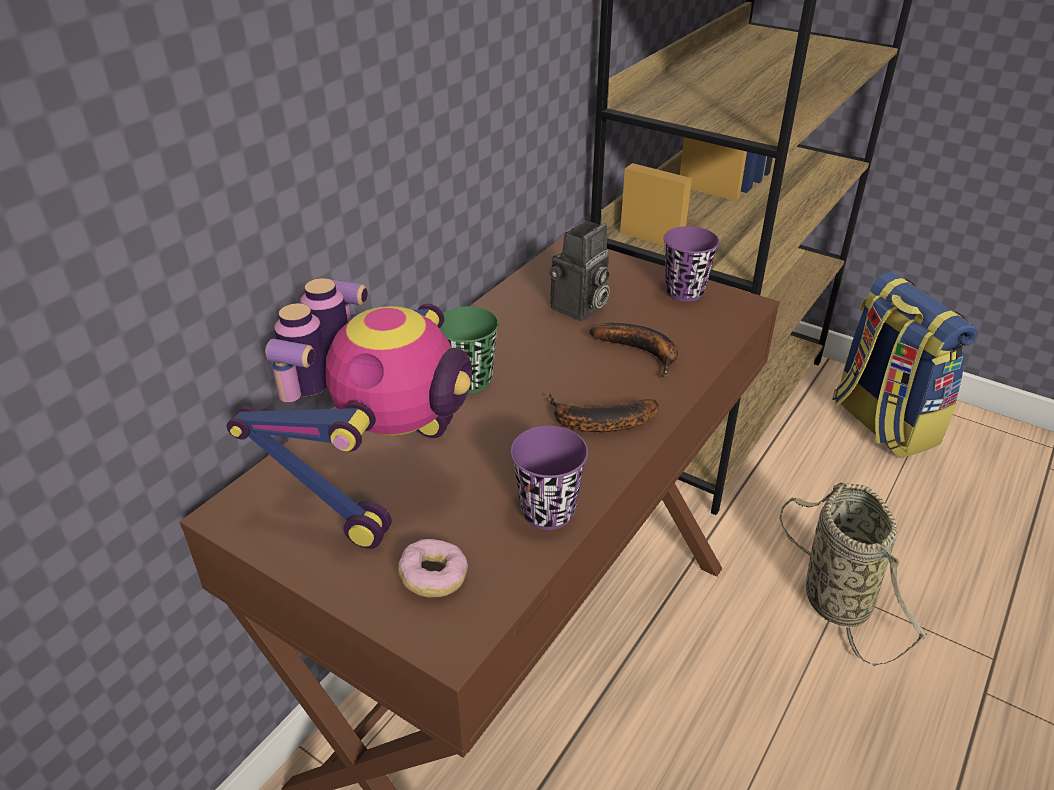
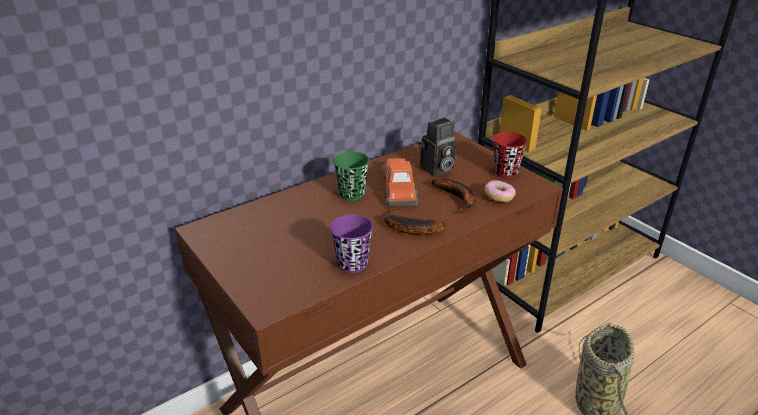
camera: 20 degrees right, 5 degrees down
(379, 474) = (278, 228): toy robot -> none
(434, 578) = (275, 280): donut -> donut (499, 197)
(540, 352) = (399, 188): none -> toy car
(684, 292) = (506, 172): purple cup -> red cup
(881, 423) = (685, 304): backpack -> none

